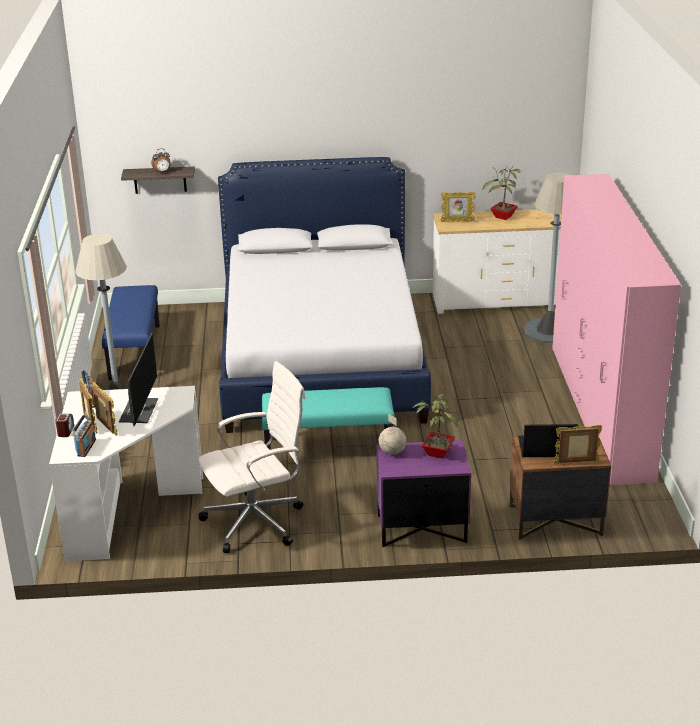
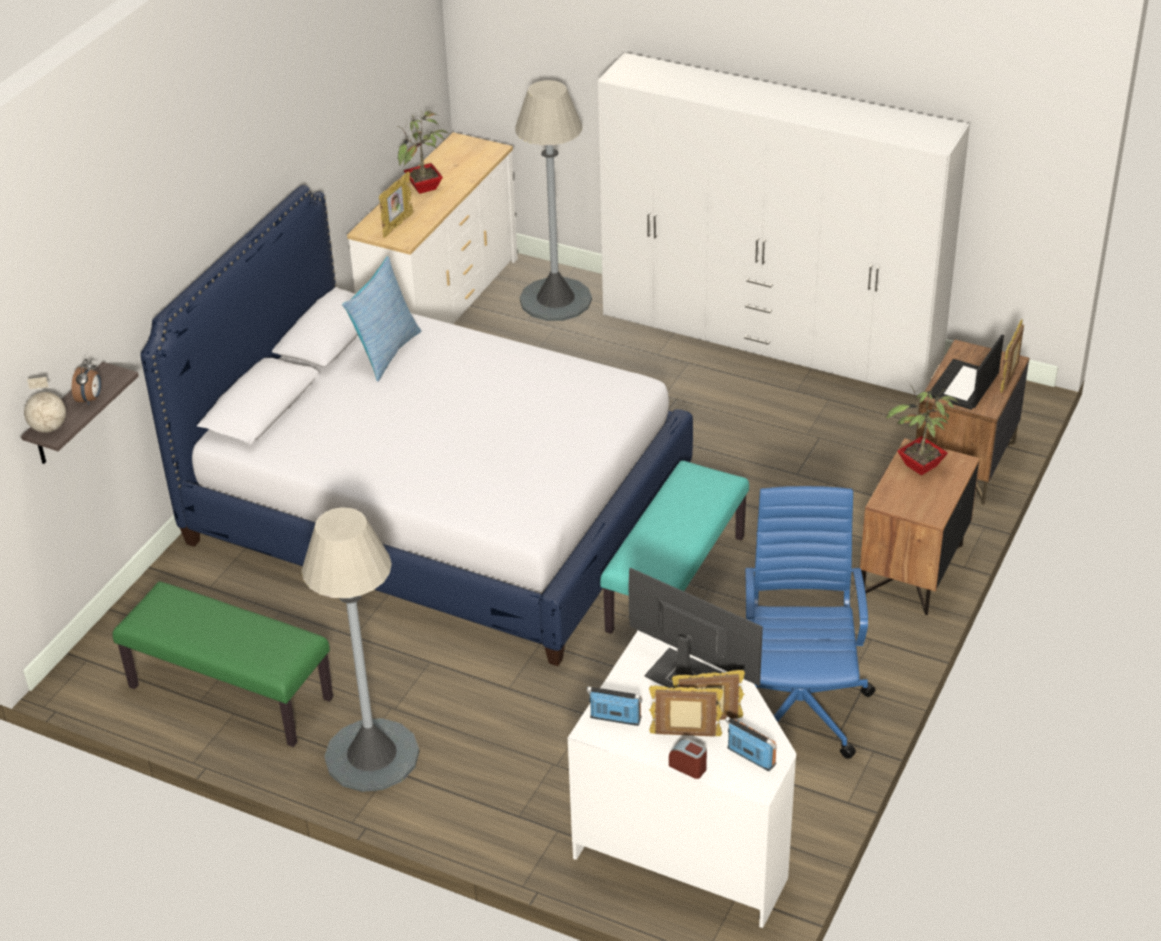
camera: 60 degrees left, 10 degrees up
(134, 352) = (229, 693): blue bench -> green bench
(257, 522) = (799, 706): white office chair -> blue office chair
(355, 261) = (385, 352): none -> pillow
(392, 452) = (892, 500): globe -> globe (48, 428)
(421, 529) = (913, 570): purple nightstand -> brown nightstand
(600, 410) = (769, 340): pink wardrobe -> white wardrobe

